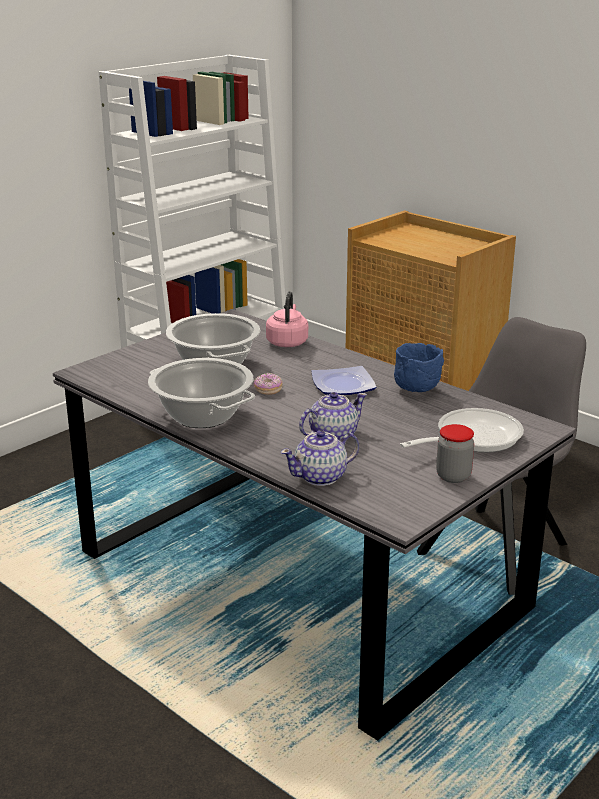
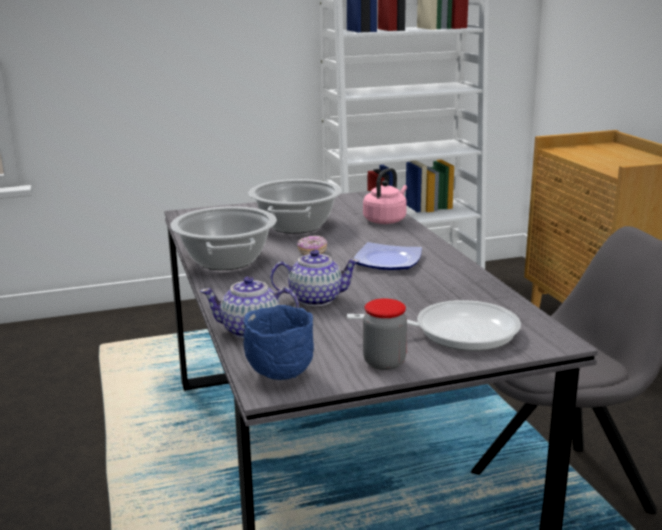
camera: 30 degrees right, 5 degrees down
(416, 390) = (455, 278): blue bowl -> blue bowl (279, 375)

